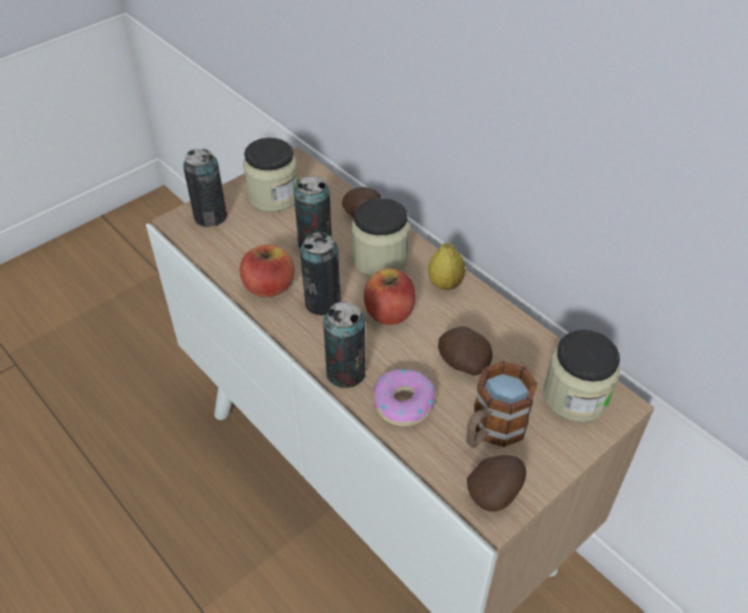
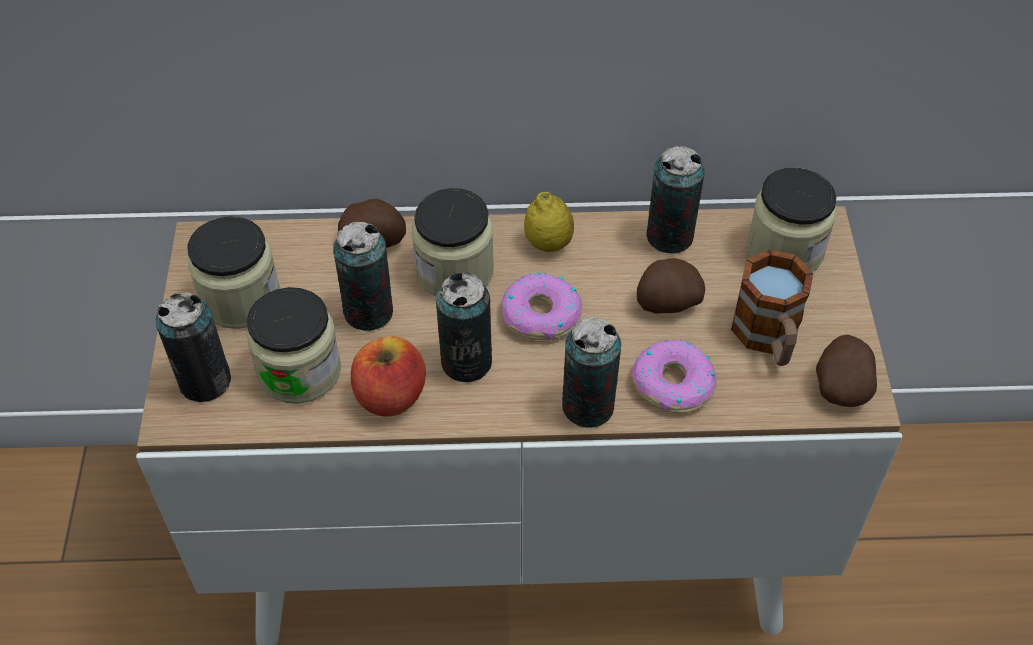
camera: 50 degrees left, 5 degrees up
(250, 244) = (299, 371): none -> jar
(389, 313) = (541, 315): apple -> donut
(516, 334) = (670, 236): none -> can

